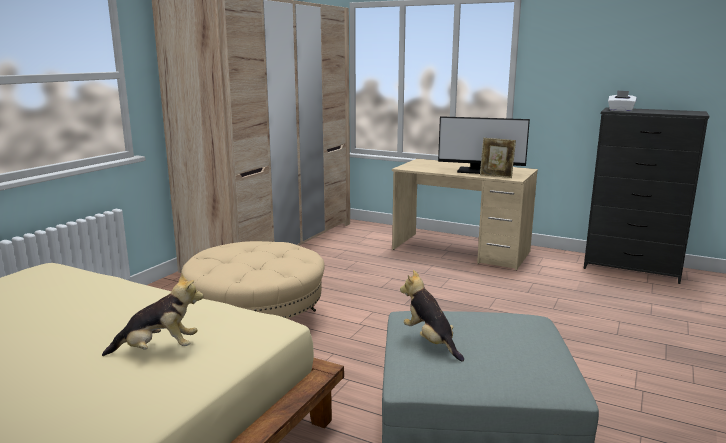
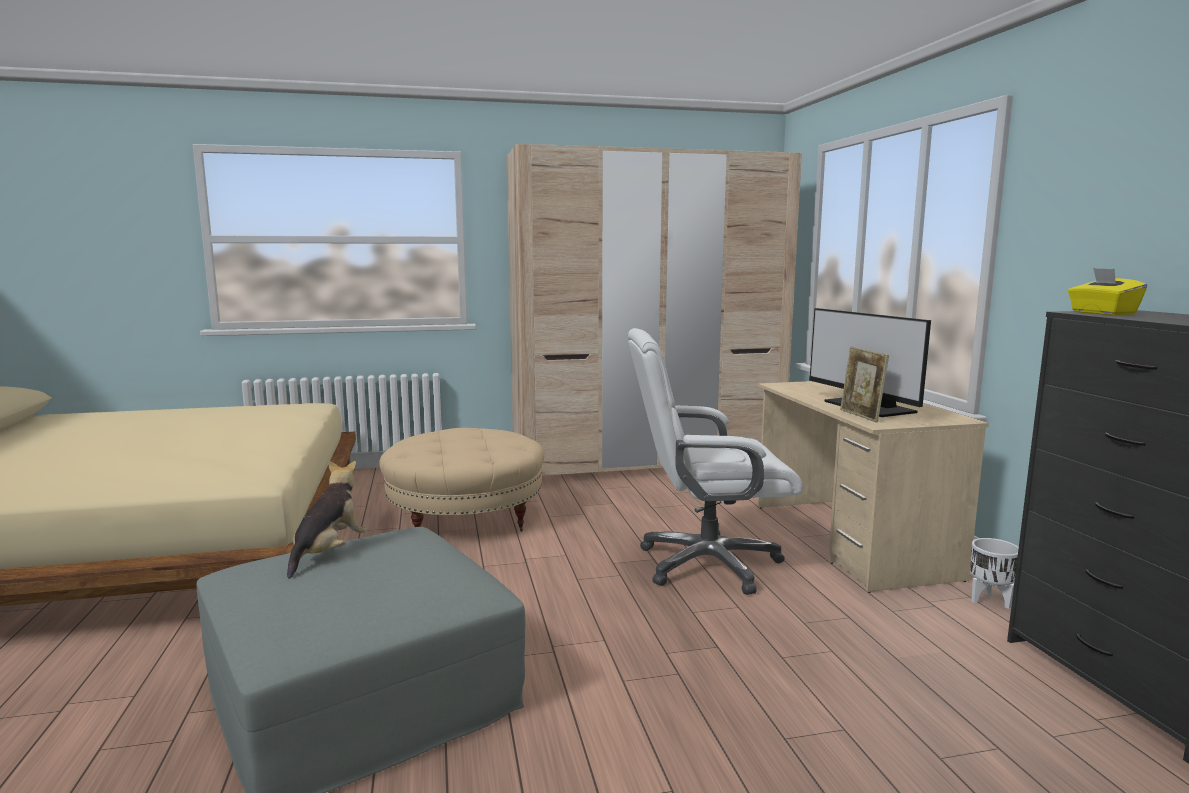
camera: 50 degrees right, 5 degrees down
(158, 350) = (167, 465): plush toy -> none
(440, 285) = (706, 564): none -> white office chair
(550, 256) = (989, 601): none -> white planter
(620, 110) = (1102, 313): white tissue box -> yellow tissue box

